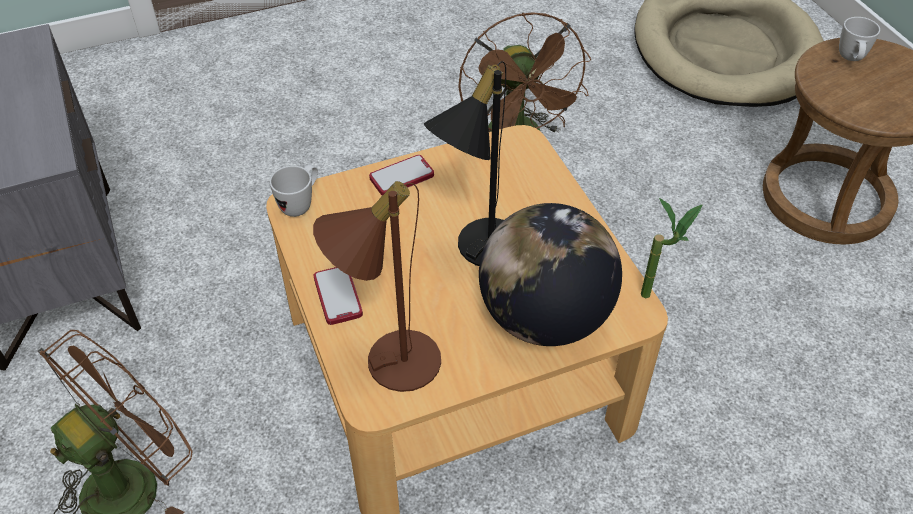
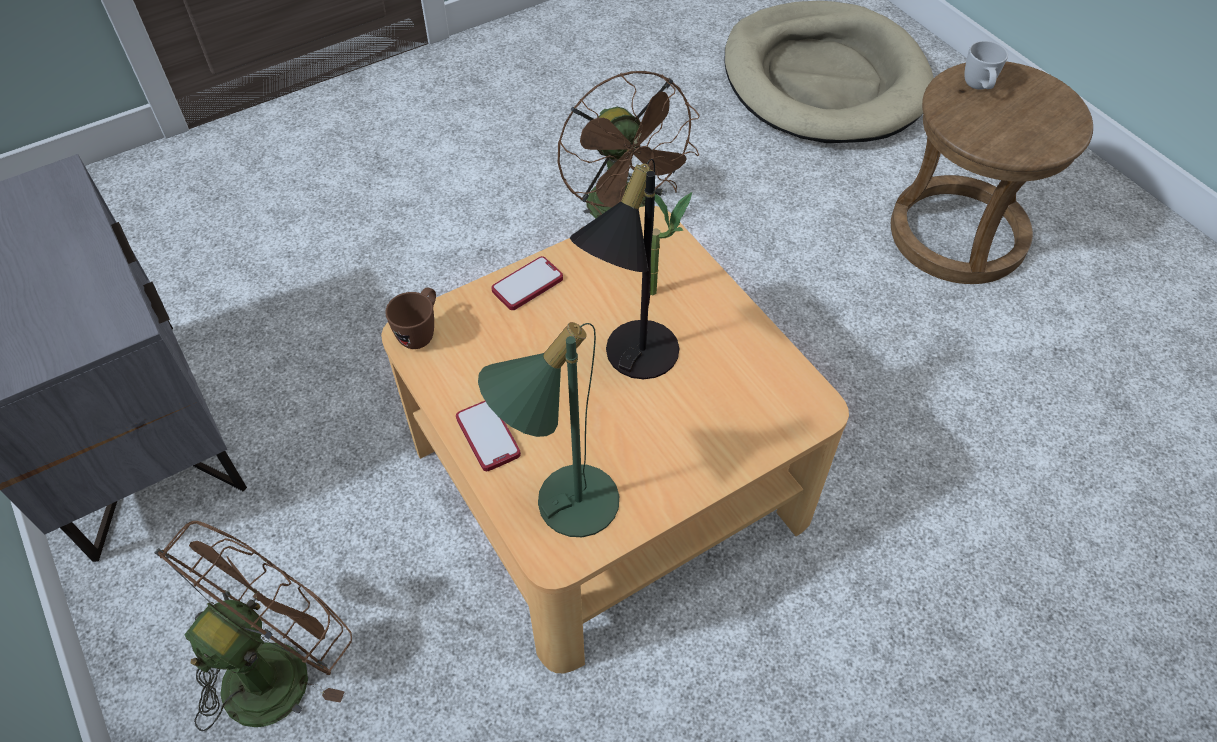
camera: 10 degrees left, 5 degrees up
(300, 204) = (421, 332): white mug -> brown mug
(389, 359) = (561, 501): brown table lamp -> green table lamp
(544, 318) = (719, 428): globe -> none
(655, 295) = (830, 385): potted plant -> potted plant (662, 291)

